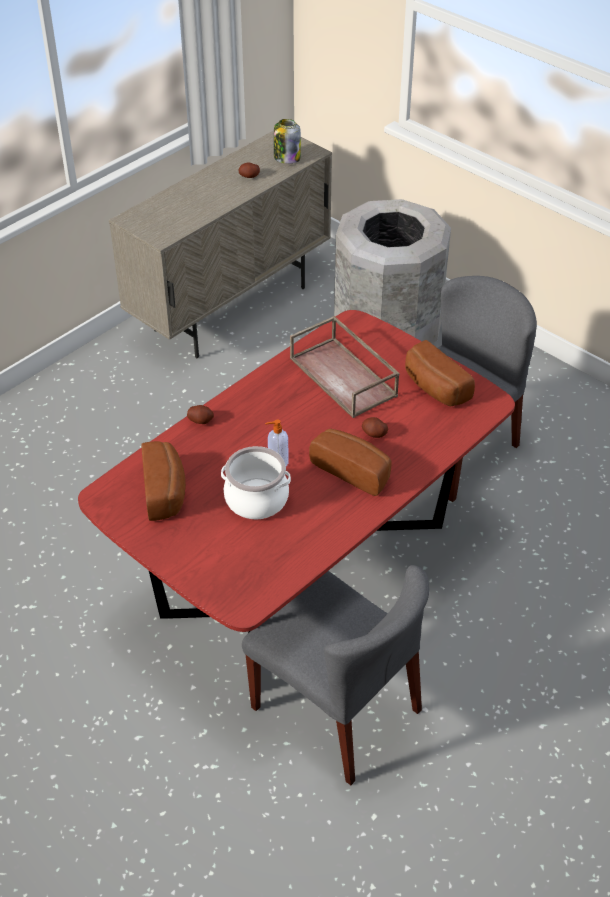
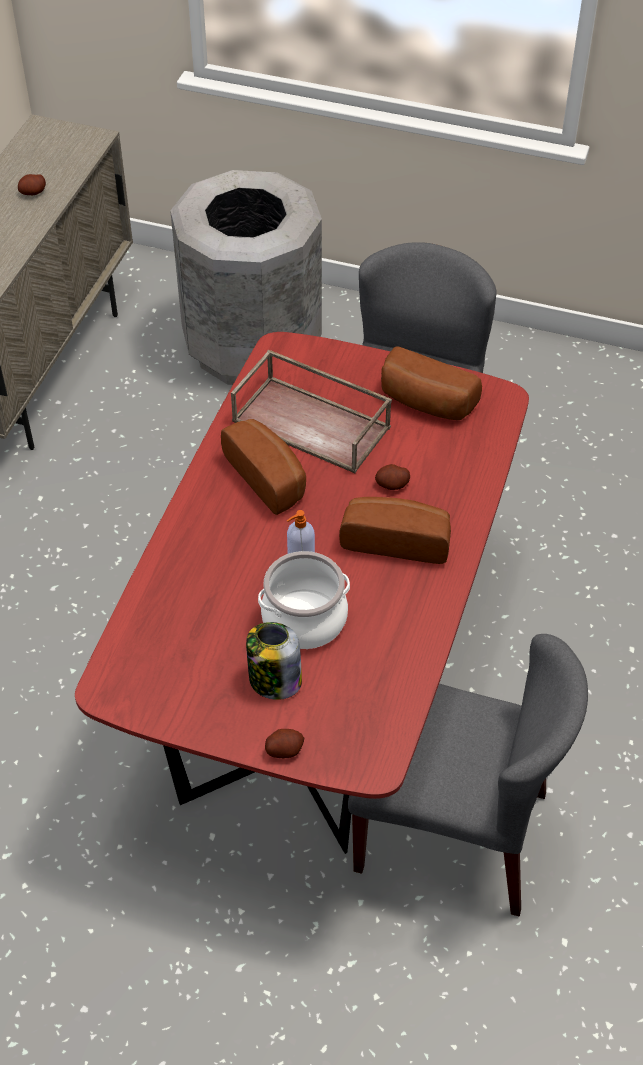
camera: 25 degrees left, 5 degrees up
(166, 491) = (186, 650): bread -> bread (269, 477)
(200, 420) = (171, 541): potato -> potato (284, 750)
(286, 158) = (66, 154): jar -> jar (274, 680)

